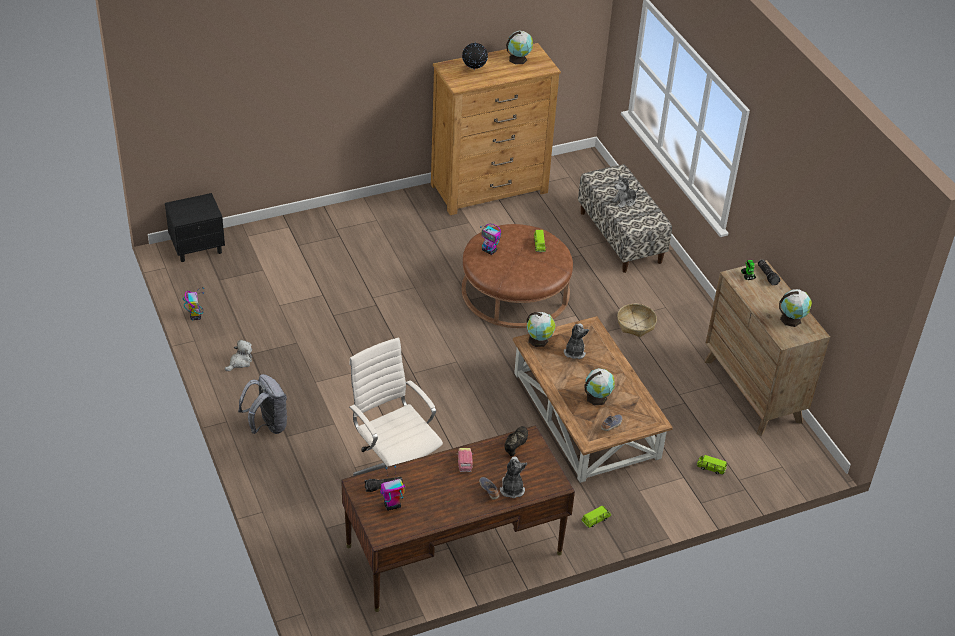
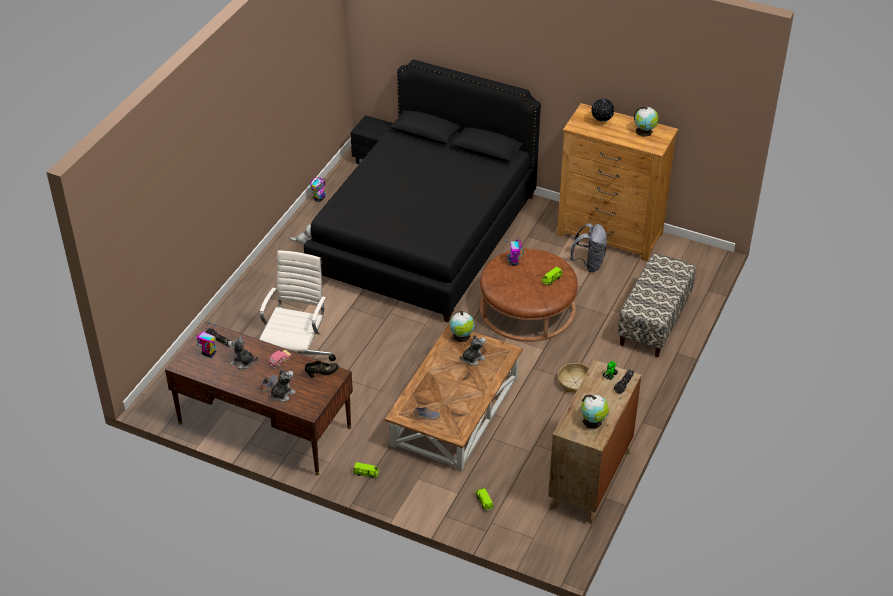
camera: 50 degrees right, 0 degrees up
(267, 425) = (269, 285): grey backpack -> grey backpack (589, 264)
(342, 286) = (424, 235): none -> black bed
(597, 397) = (444, 394): globe -> none
(624, 201) = (655, 289): plush toy -> plush toy (243, 362)

